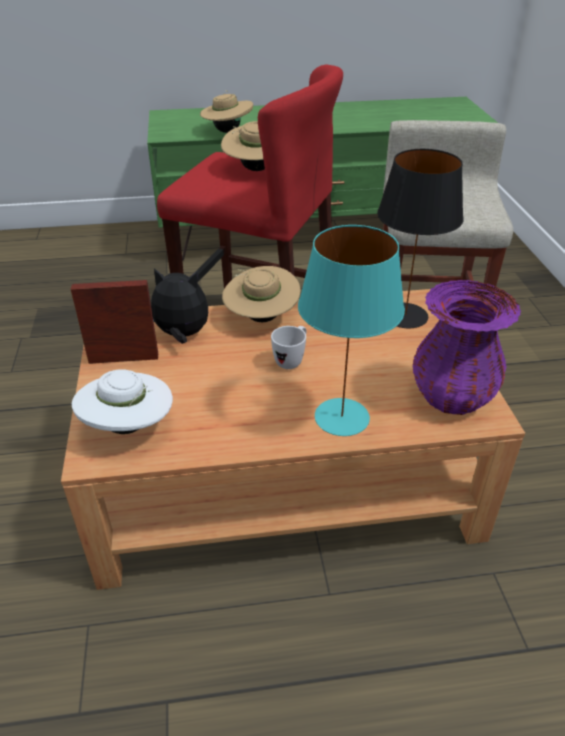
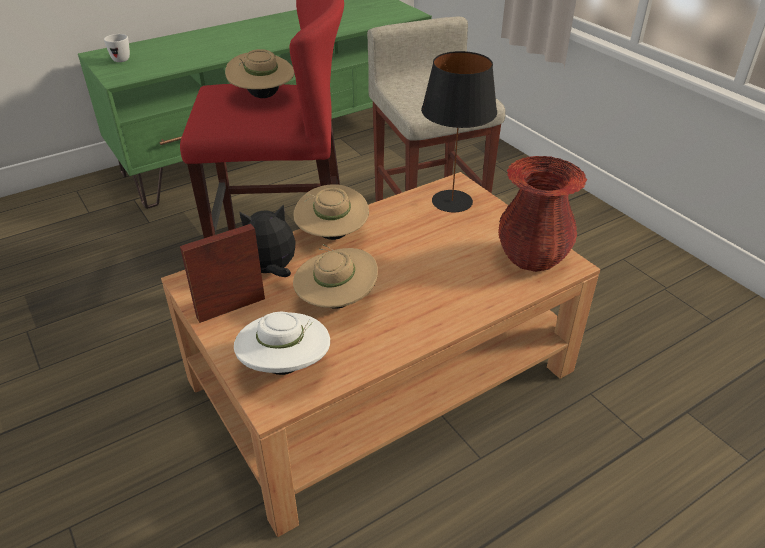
camera: 25 degrees left, 0 degrees up
(227, 131) = (183, 62): beige hat -> beige hat (336, 301)
(291, 360) = (386, 265): white mug -> white mug (123, 58)
(340, 417) = (460, 300): turquoise table lamp -> none
(451, 397) = (532, 258): purple vase -> red vase

